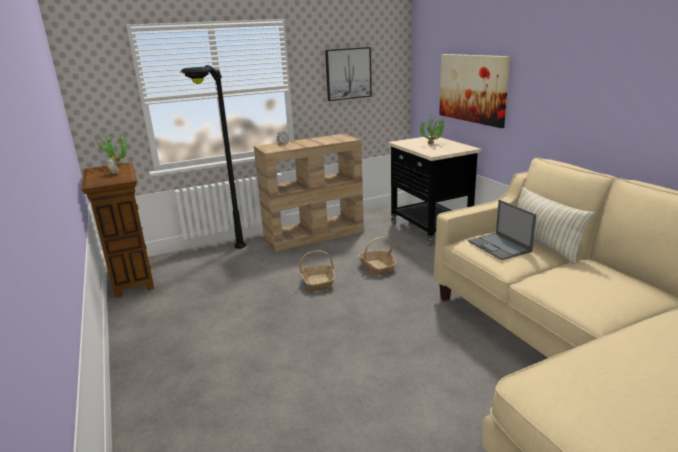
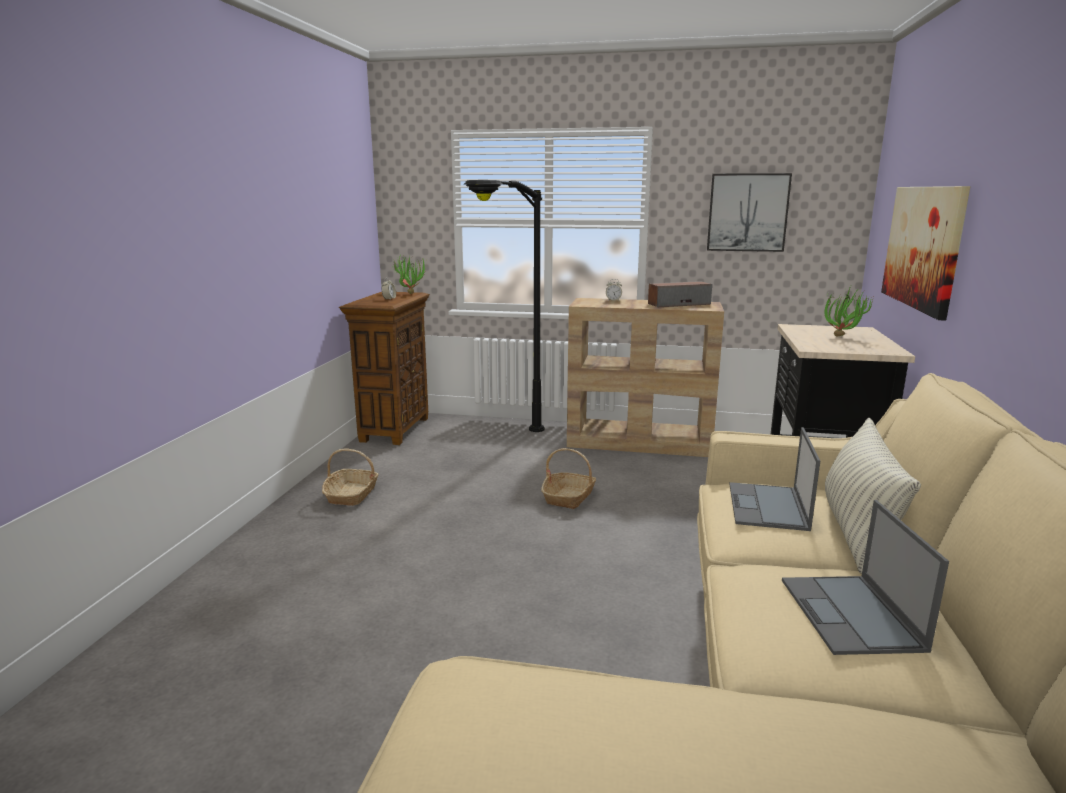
camera: 35 degrees right, 5 degrees down
(326, 139) = (678, 304): none -> speaker
(377, 267) = (669, 505): basket -> basket (351, 494)
(600, 282) = (851, 615): none -> laptop

